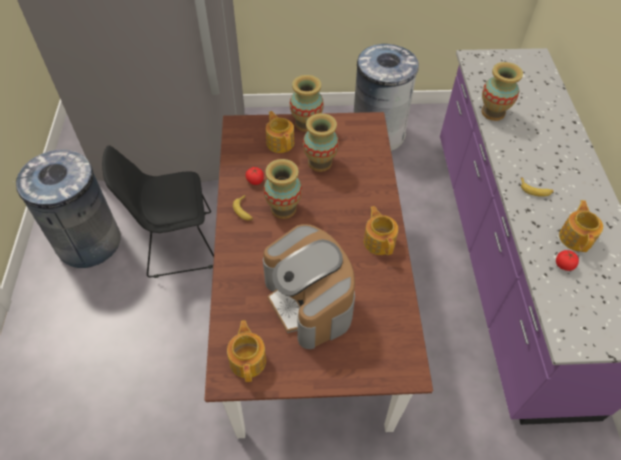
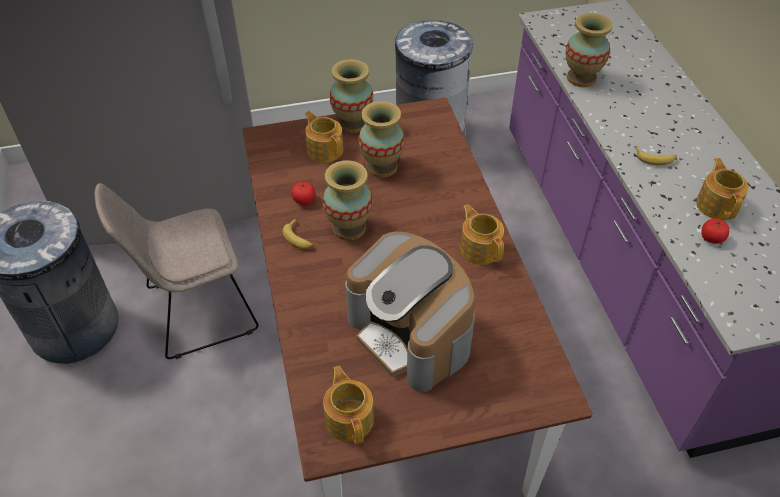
camera: 10 degrees left, 5 degrees down
(176, 244) = (197, 311): black chair -> beige chair

